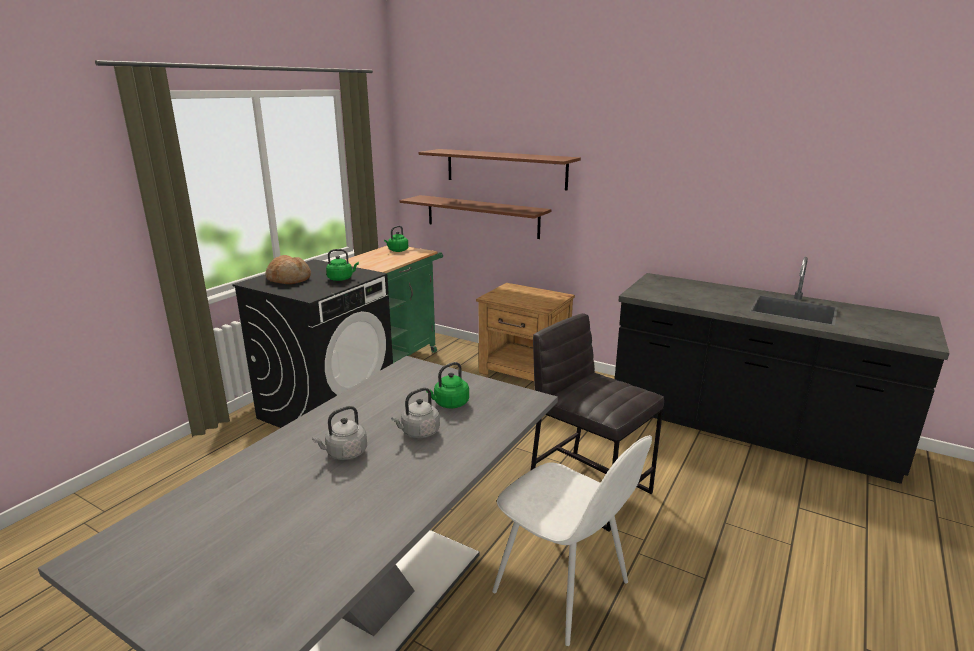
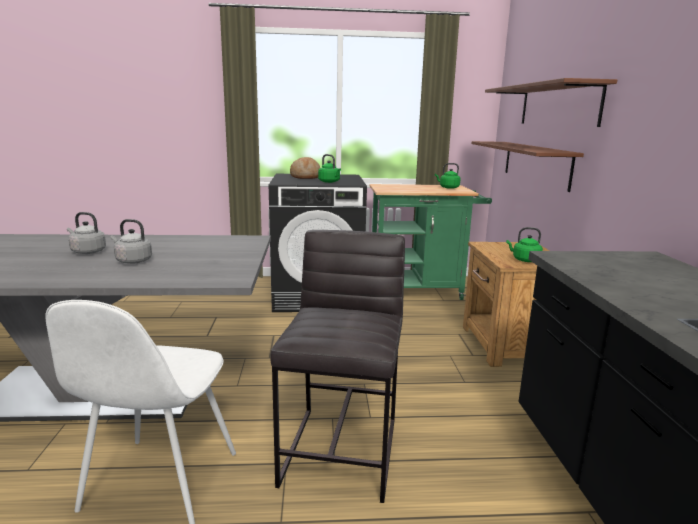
camera: 55 degrees right, 5 degrees down
(449, 404) = (192, 259): green kettle -> green kettle (524, 260)

